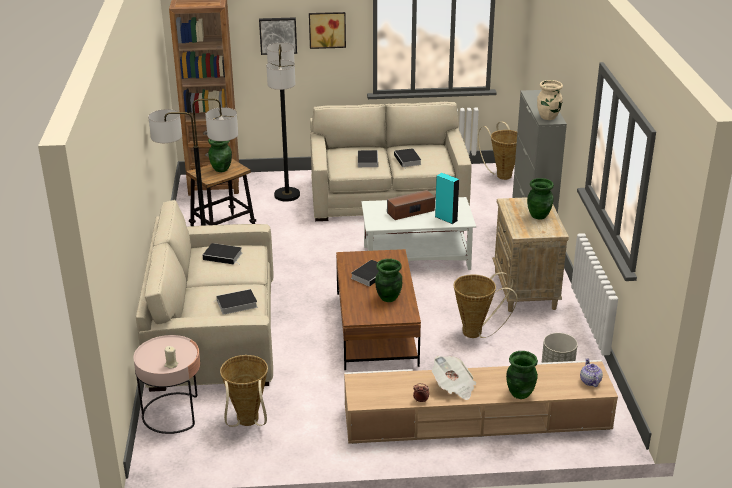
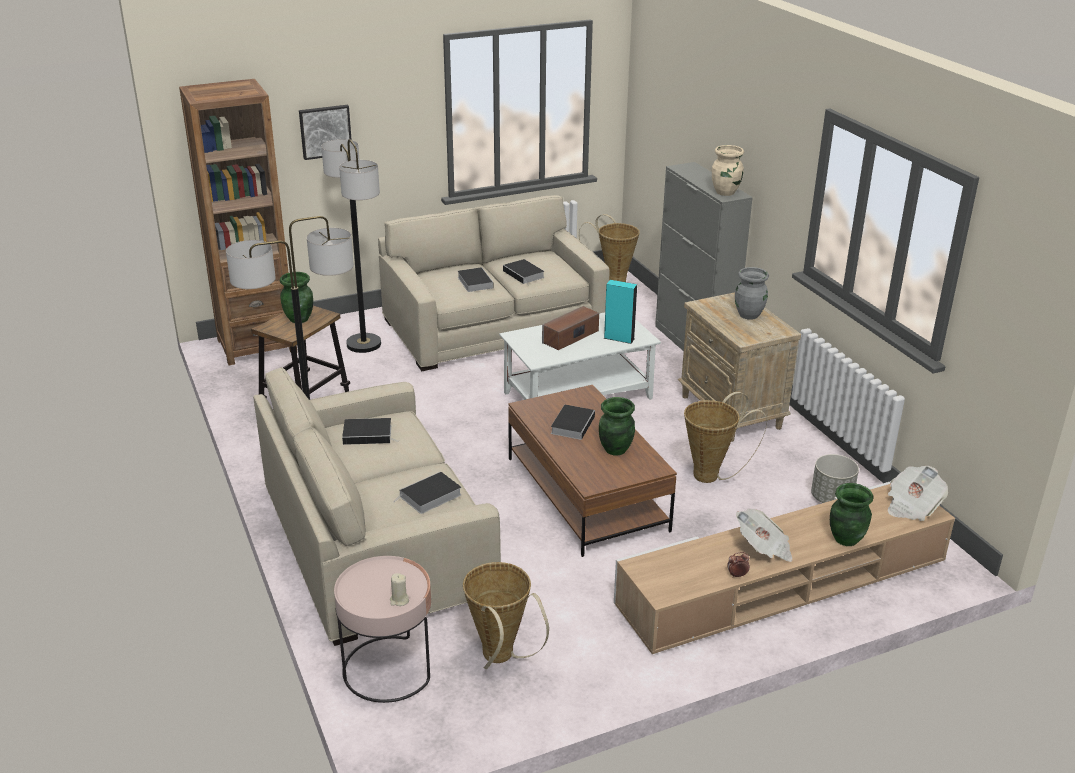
camera: 20 degrees left, 0 degrees up
(327, 29) = (389, 117): picture -> none
(539, 215) = (749, 315): green vase -> grey vase
(590, 381) = (912, 506): teapot -> newspaper

